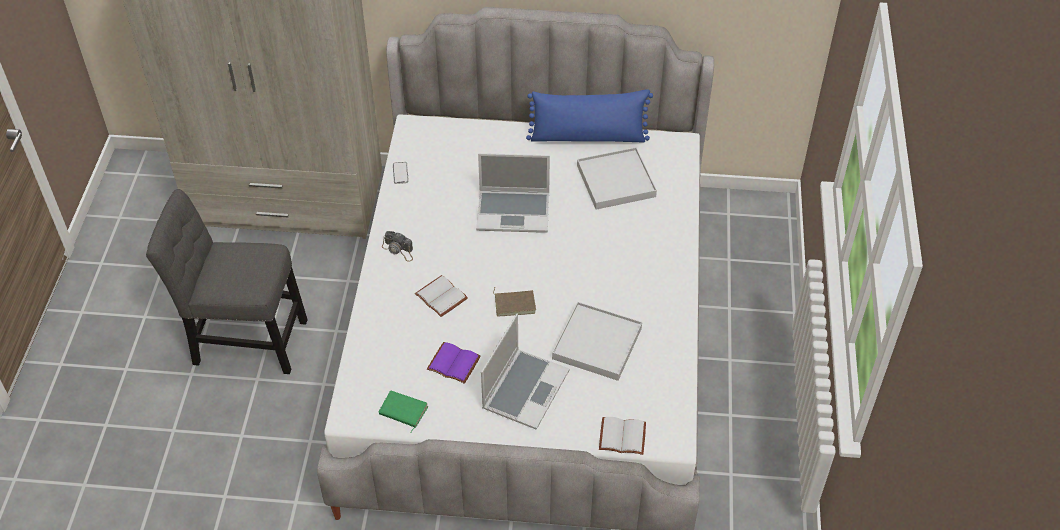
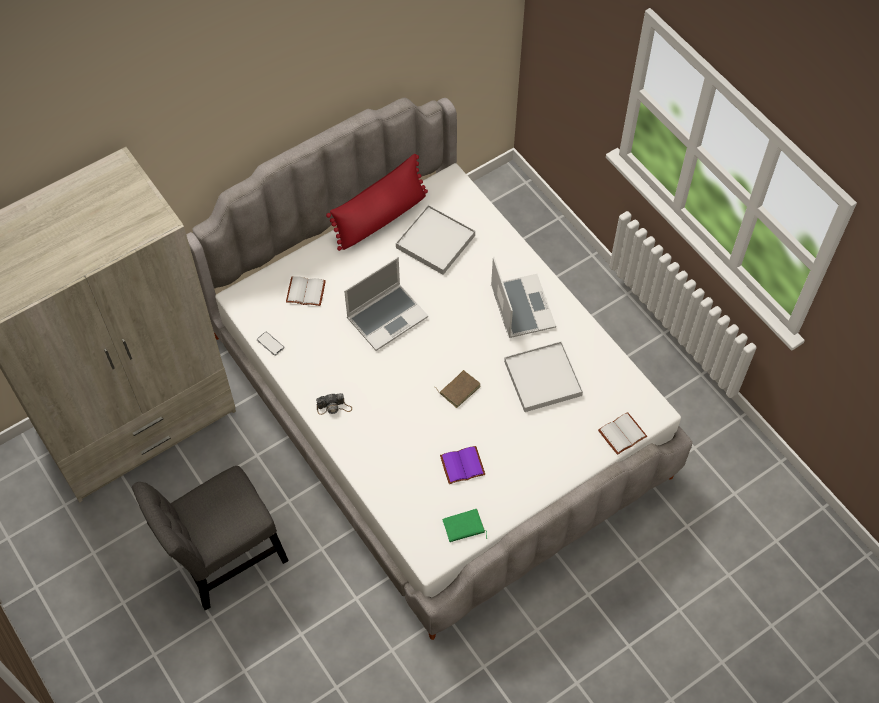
camera: 40 degrees left, 10 degrees up
(442, 296) = (403, 420): white book -> white book (306, 291)
(525, 389) = (528, 448): laptop -> laptop (521, 306)
(588, 137) = (381, 218): blue pillow -> red pillow

